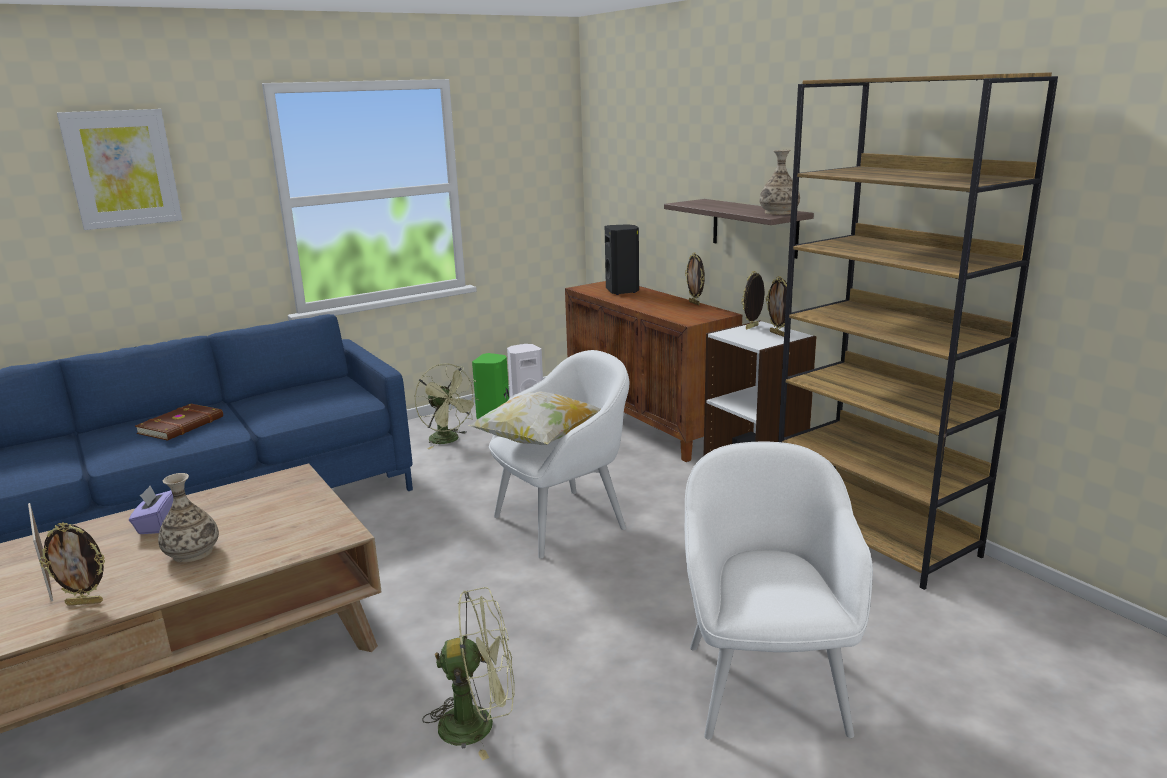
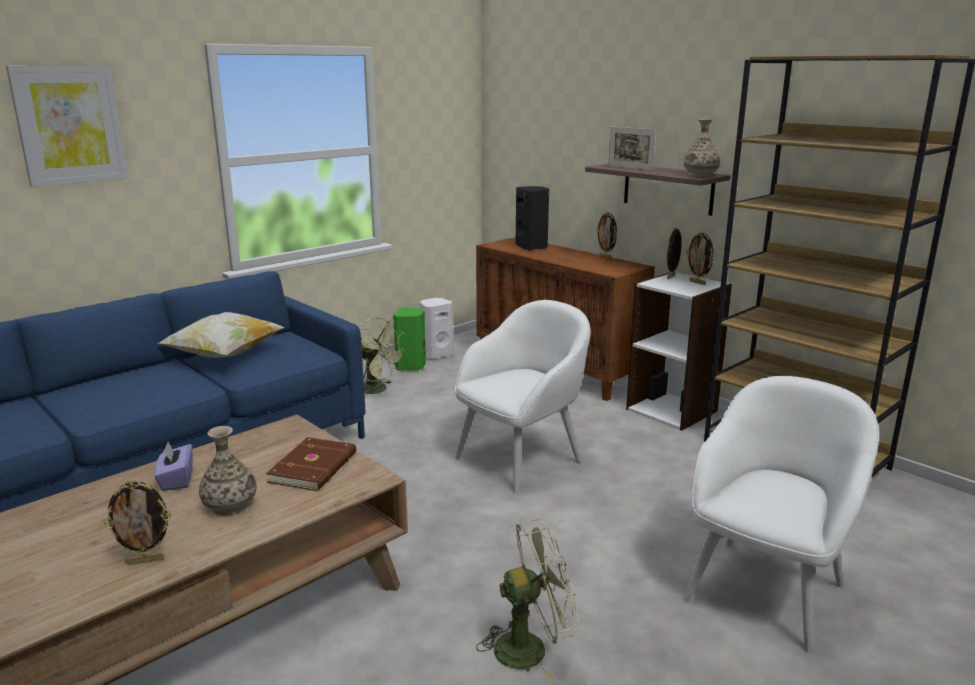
camera: 10 degrees left, 0 degrees up
(48, 580) = (91, 541): picture frame -> picture frame (630, 168)
(182, 425) = (150, 383): brown book -> brown book (315, 467)
(537, 440) = (506, 384): pillow -> pillow (225, 356)
(764, 684) = (766, 590): white armchair -> white armchair turned 45 degrees clockwise

